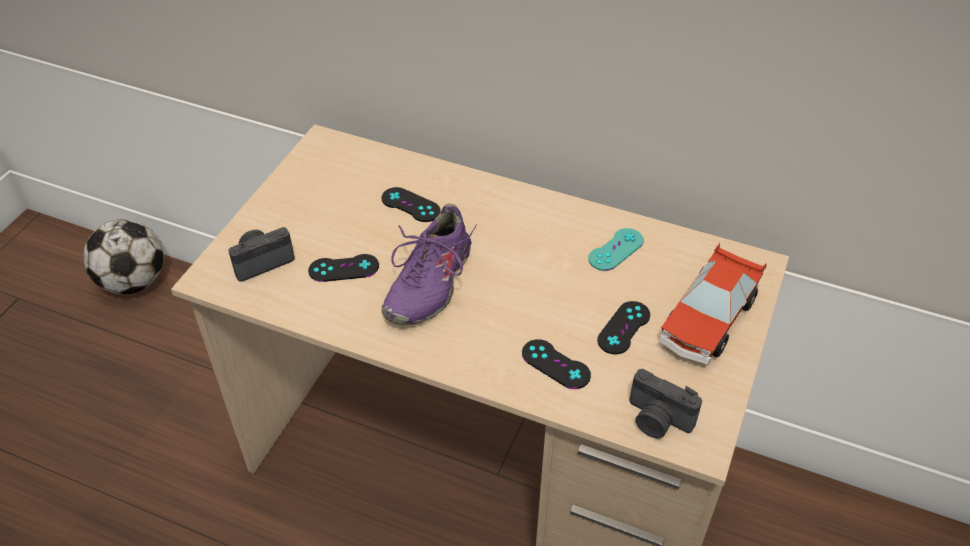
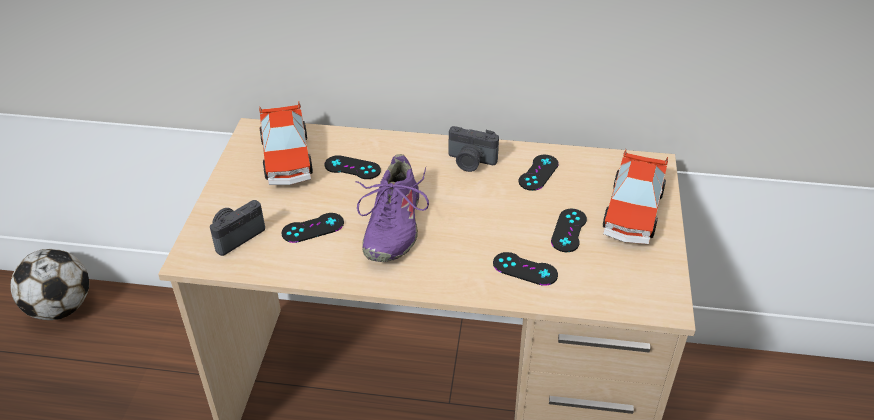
camera: 15 degrees left, 5 degrees down
(345, 181) = (287, 158): none -> toy car
(616, 250) = (538, 173): turquoise game controller -> black game controller
(657, 420) = (624, 295): camera -> camera (470, 162)

